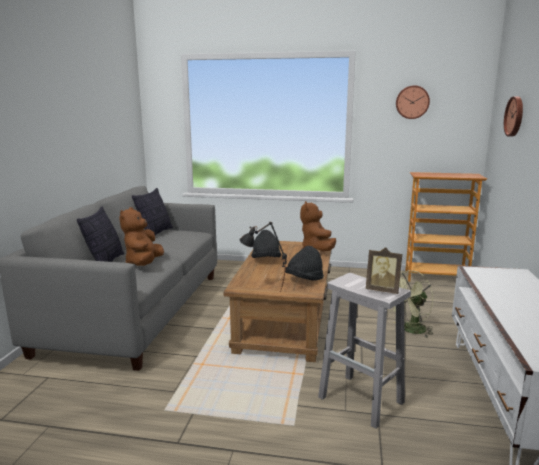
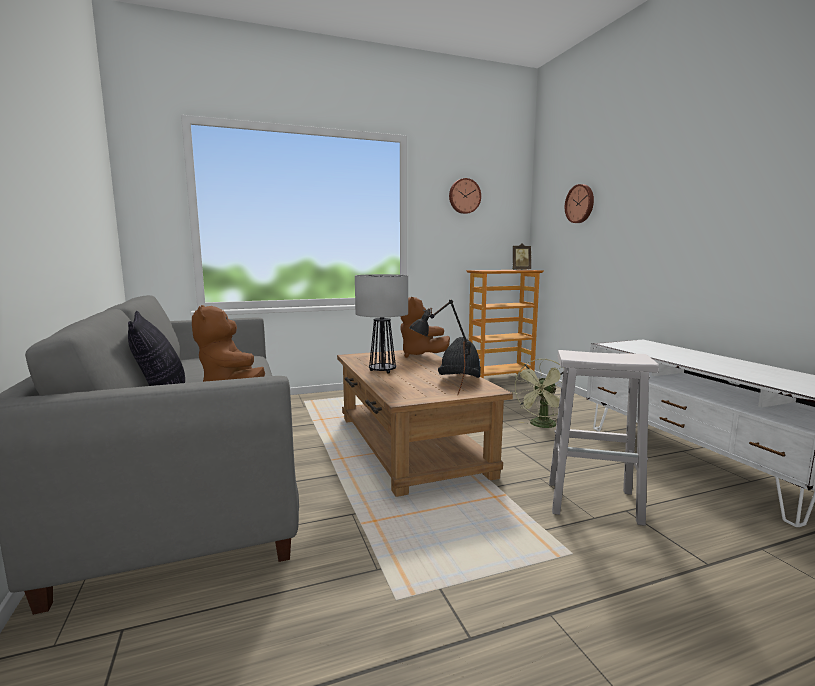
camera: 30 degrees left, 5 degrees down
(155, 233) = (188, 362): pillow -> none
(266, 260) = (382, 370): black hat -> table lamp
(382, 290) = (626, 357): picture frame -> picture frame (520, 270)

